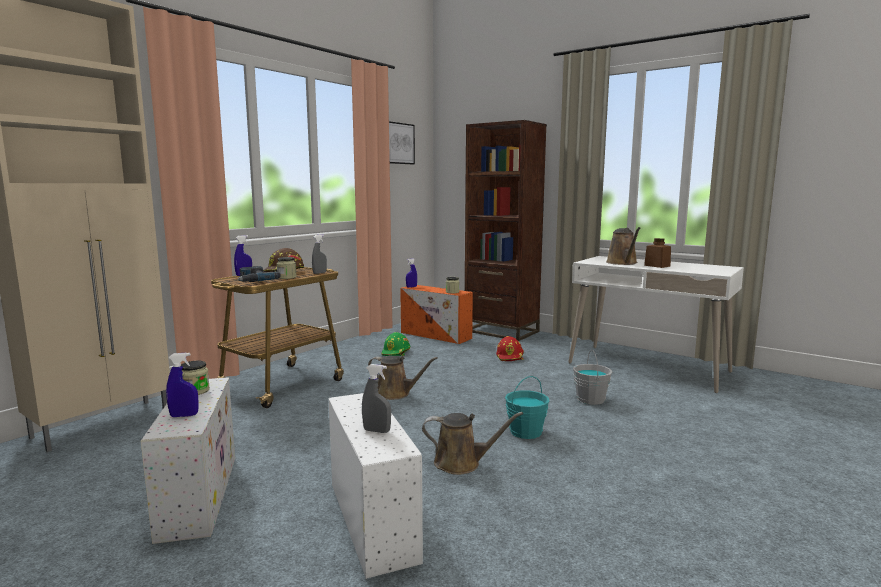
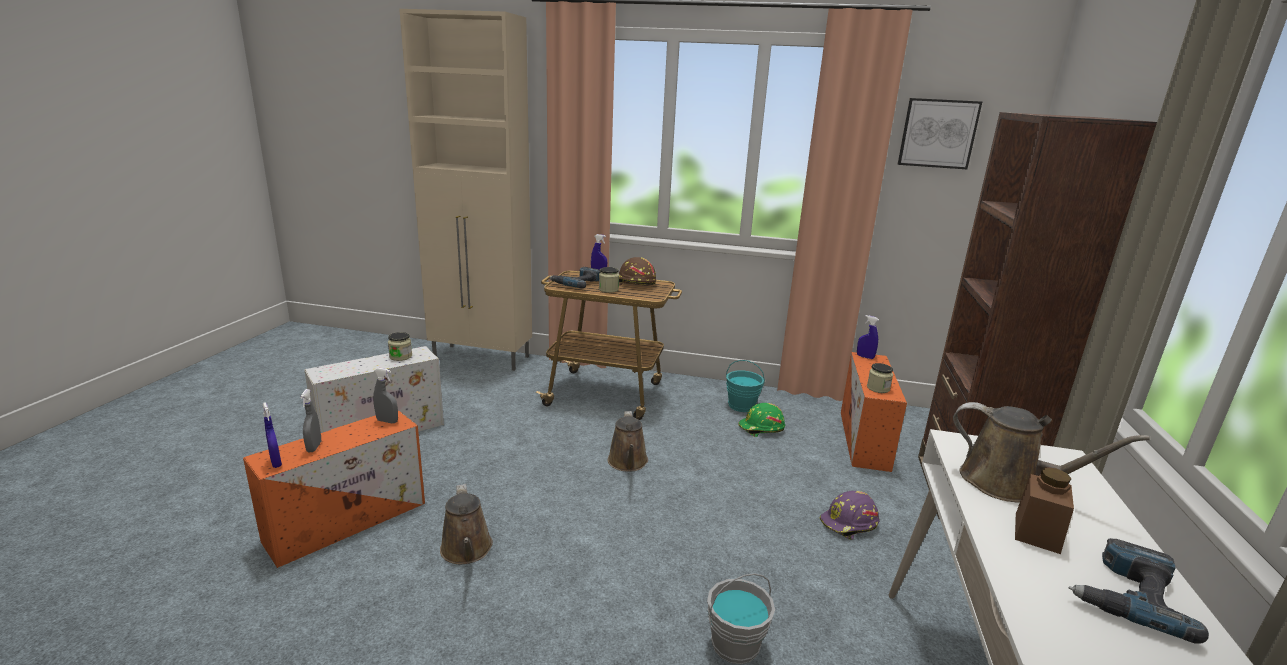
camera: 65 degrees right, 10 degrees up
(184, 415) = (348, 368): blue spray bottle -> blue spray bottle (276, 462)
(319, 273) = (648, 296): grey spray bottle -> grey spray bottle (387, 421)
(371, 518) = (349, 520): white storage box -> orange storage box
(510, 357) = (849, 524): red hard hat -> purple hard hat
(526, 432) = (570, 588): turquoise bucket -> turquoise bucket (741, 406)
(623, 263) = (1007, 484): brown watering can -> brown watering can turned 120 degrees counterclockwise
(692, 266) = (1126, 594): none -> power drill

